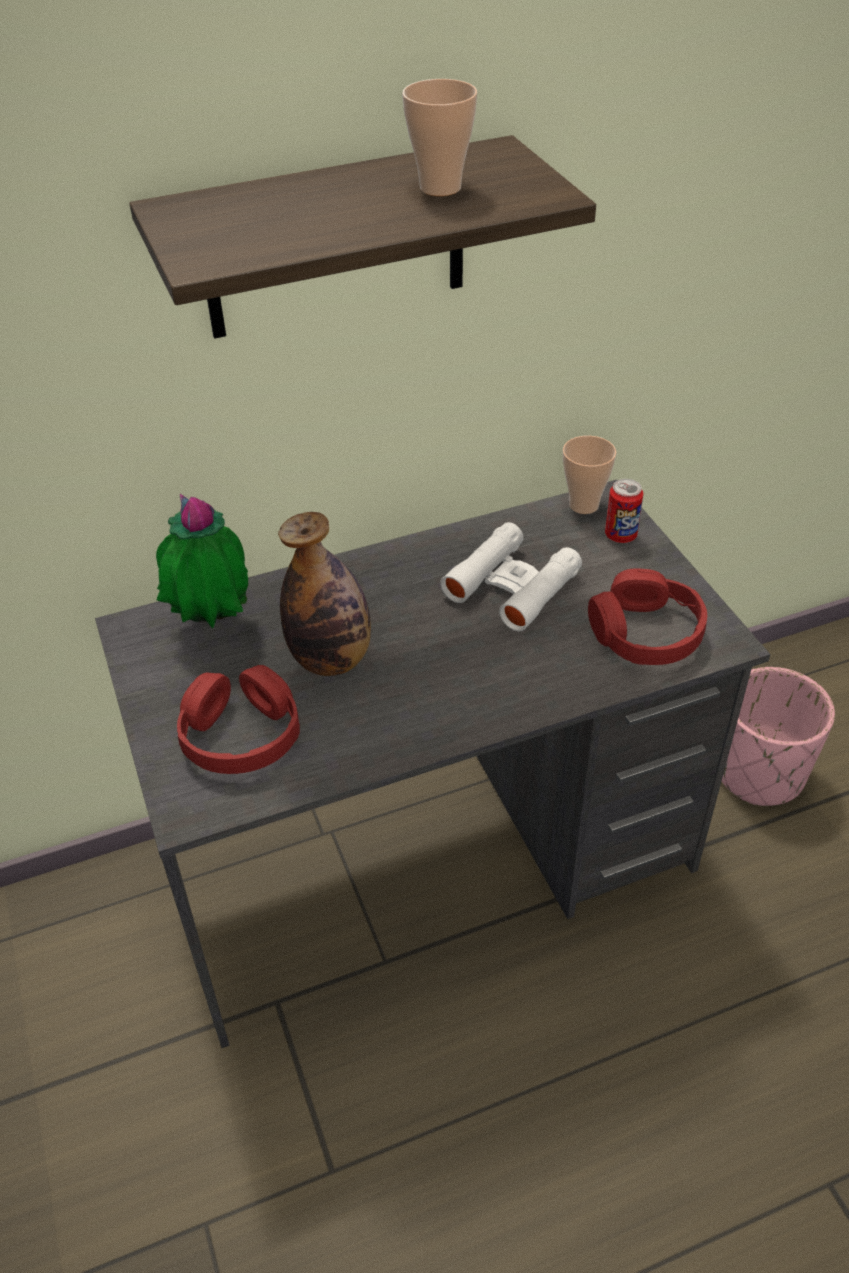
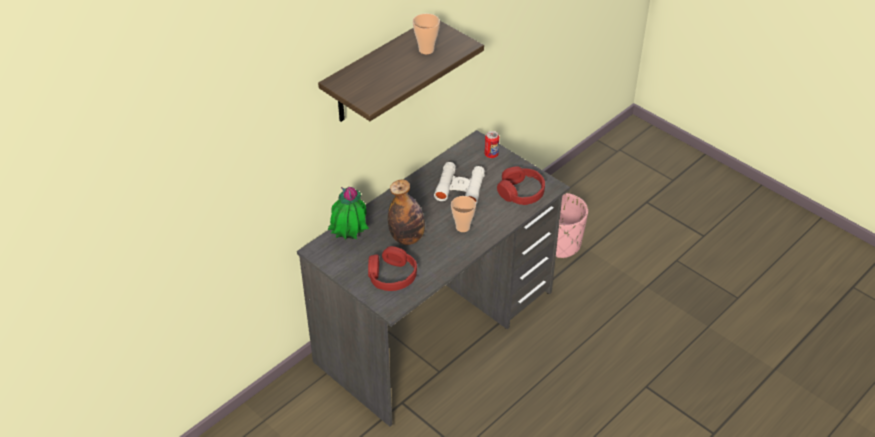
camera: 25 degrees left, 0 degrees up
(584, 505) = (469, 145): cup -> cup (462, 227)

